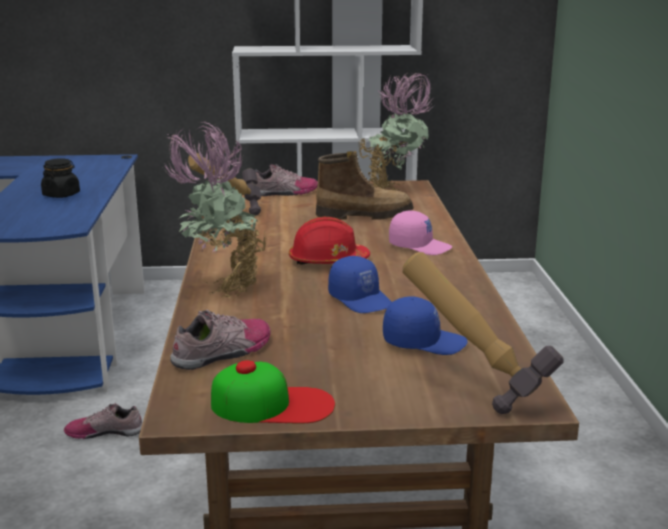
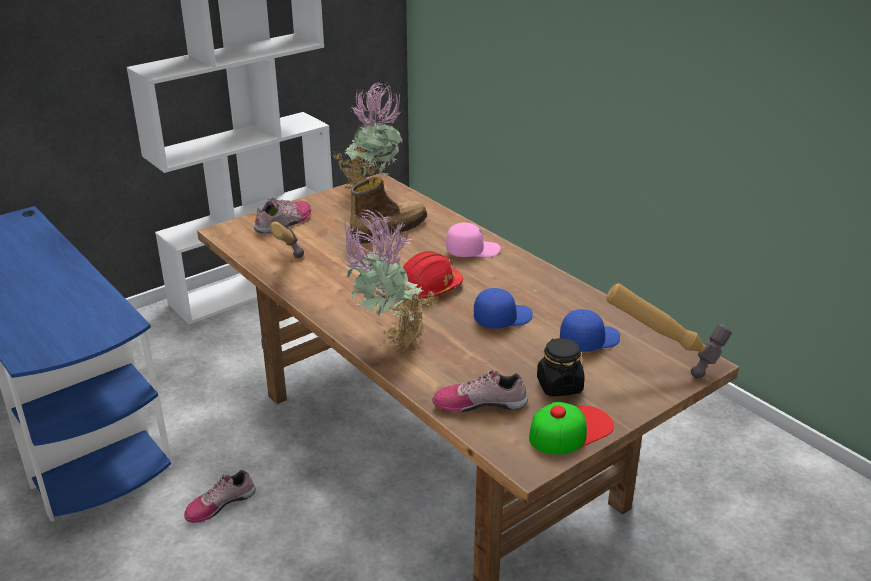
camera: 35 degrees left, 10 degrees up
(61, 195) = (43, 286): black jar -> black jar (559, 385)
(224, 352) = (480, 402): shoe -> shoe turned 105 degrees counterclockwise
(361, 299) = (502, 318): blue cap -> blue cap turned 45 degrees counterclockwise

